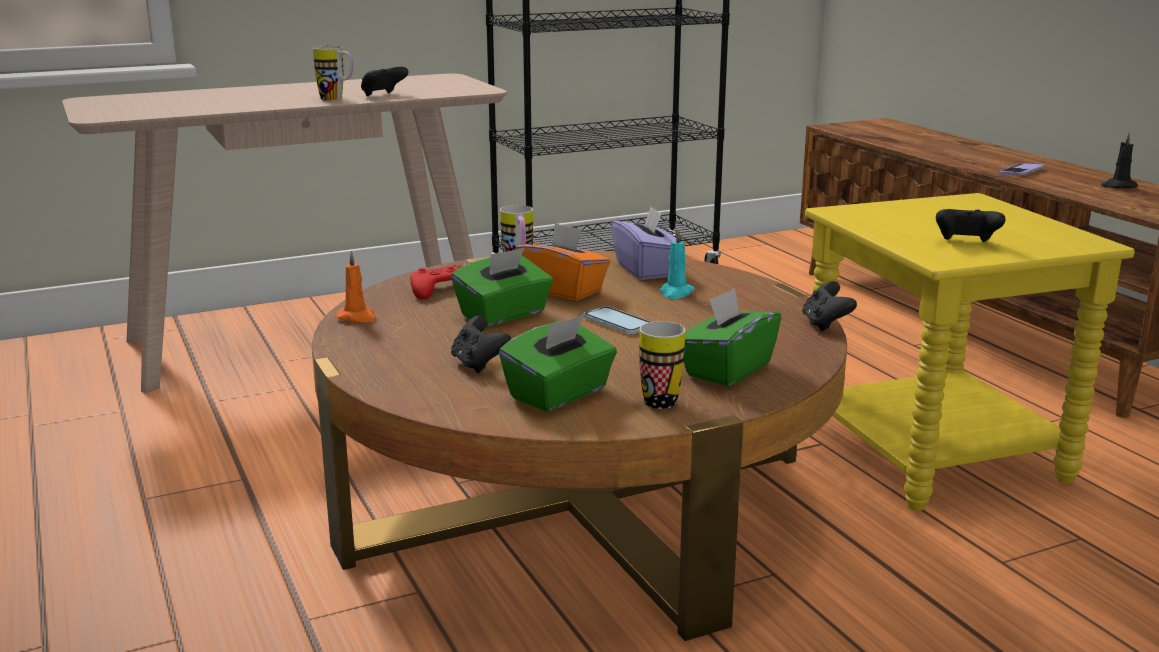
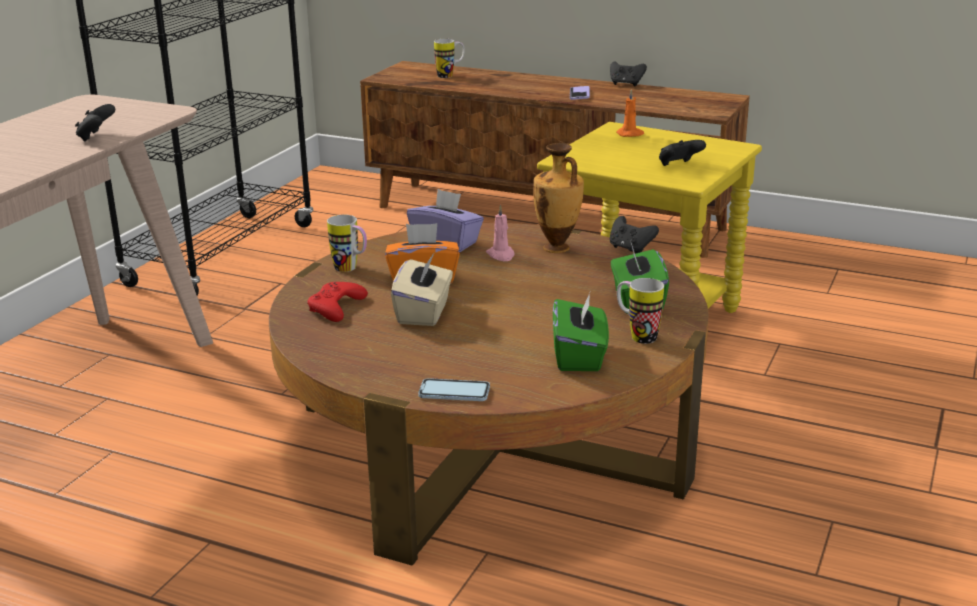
camera: 40 degrees left, 5 degrees up
(337, 99) = (63, 151): mug -> mug (450, 75)
(357, 318) = (322, 354): orange candle -> orange candle (630, 134)
(478, 364) = (487, 356): black game controller -> black game controller (626, 84)
(504, 315) = (424, 312): green tissue box -> beige tissue box
(617, 323) = (510, 291): phone -> phone (454, 392)
(676, 293) = (501, 255): turquoise candle -> pink candle
(745, 303) = (557, 249): none -> vase
(1118, 186) = (652, 94): black candle -> none

